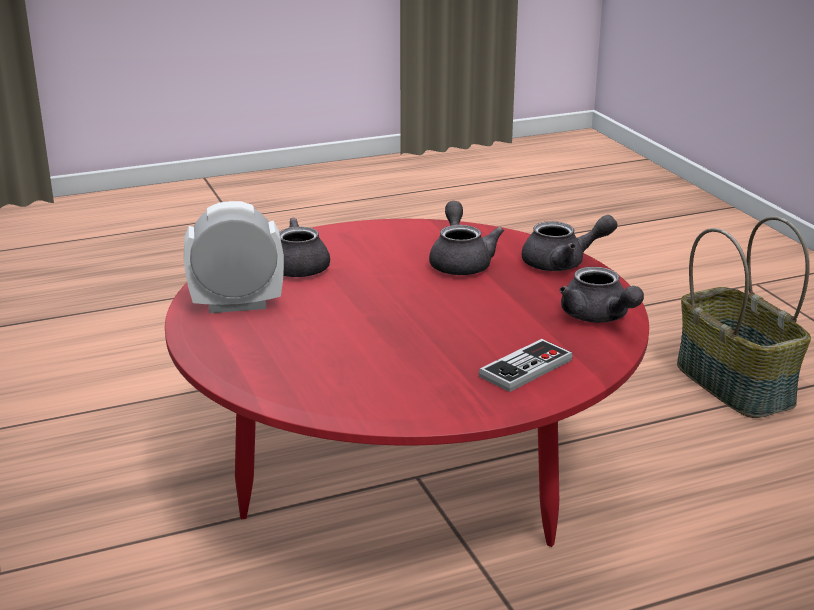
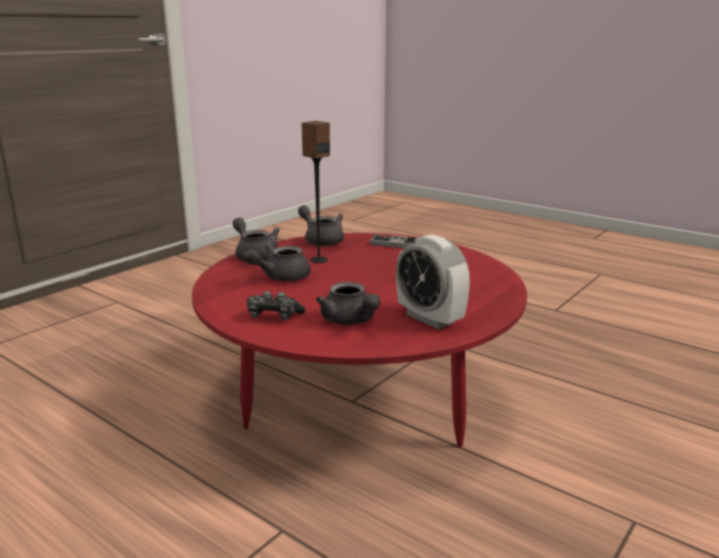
camera: 120 degrees left, 5 degrees down
(349, 239) = (273, 316): none -> game controller
(504, 295) = (318, 260): none -> speaker
(598, 317) = (321, 240): grey teapot -> grey teapot turned 75 degrees counterclockwise
(736, 384) = (162, 333): basket -> none

